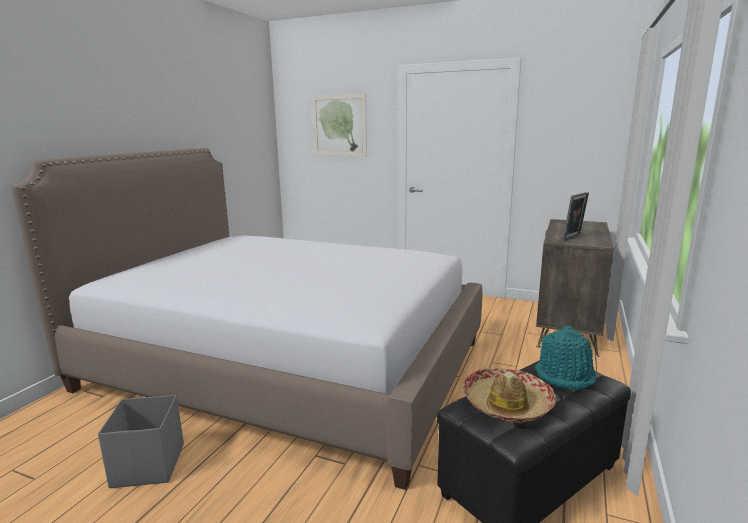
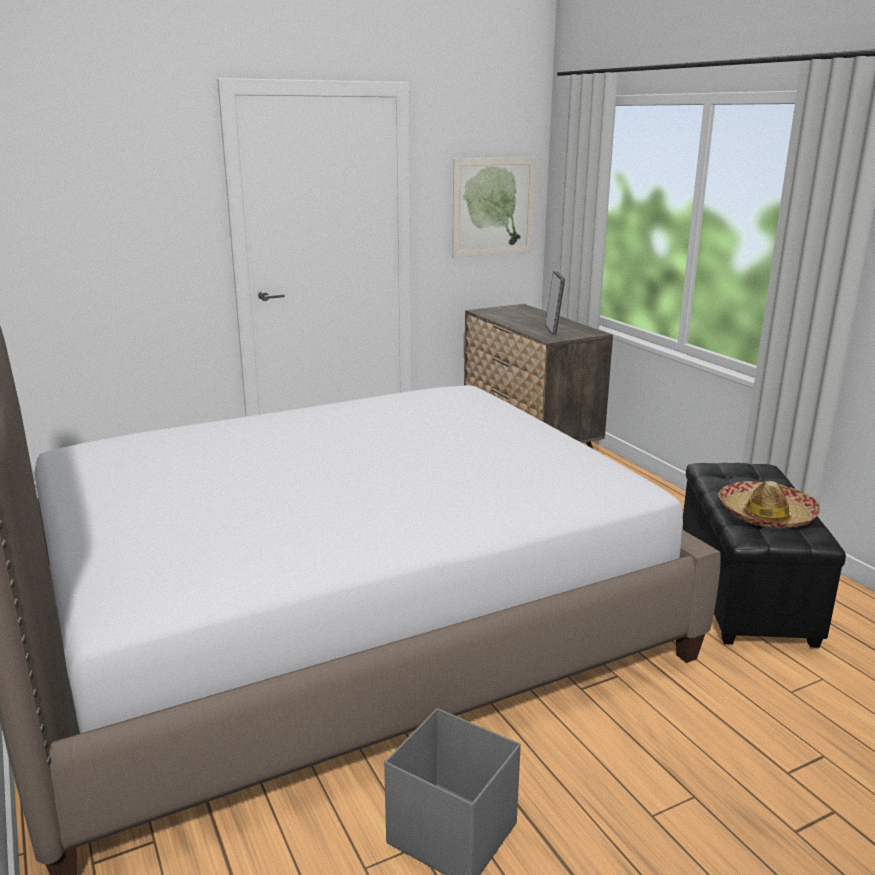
camera: 50 degrees left, 5 degrees up
(339, 126) = (103, 190): picture -> picture (493, 207)
(565, 375) = (740, 474): turquoise hat -> none

